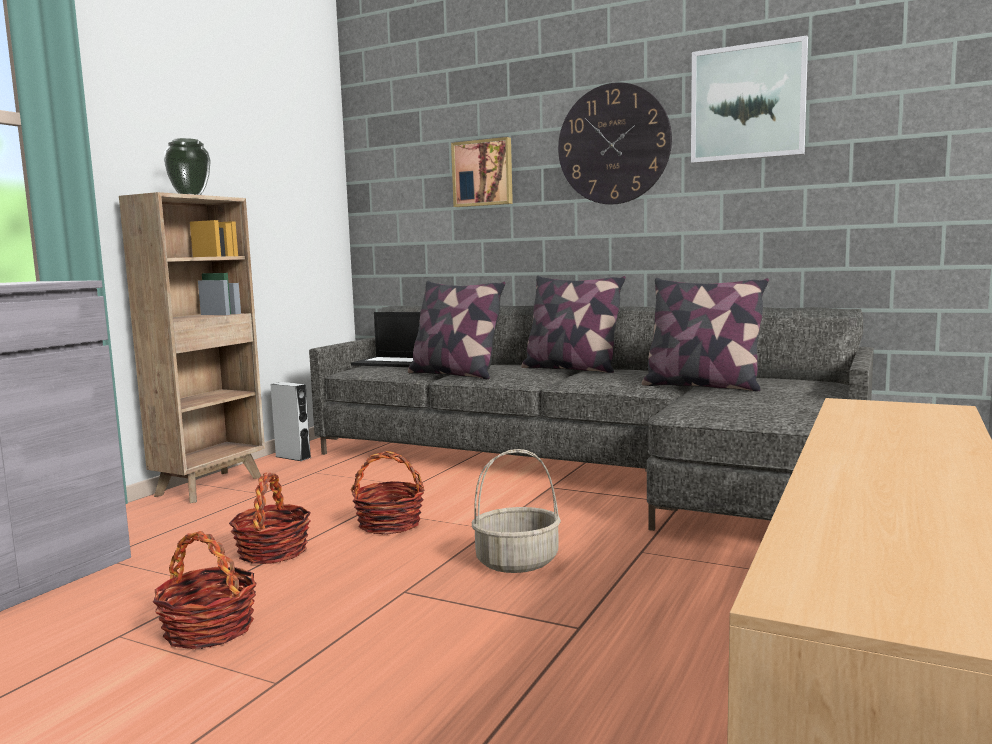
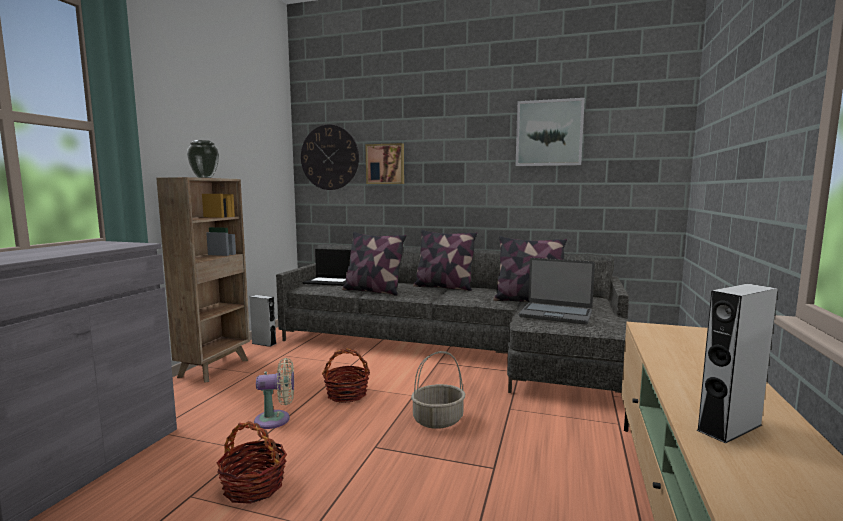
camera: 10 degrees left, 0 degrees up
(273, 552) = (276, 420): basket -> beige fan
(613, 144) = (468, 152): wall clock -> wall clock (329, 157)
(736, 402) = (556, 314): none -> laptop
(871, 517) = (729, 427): none -> grey speaker

